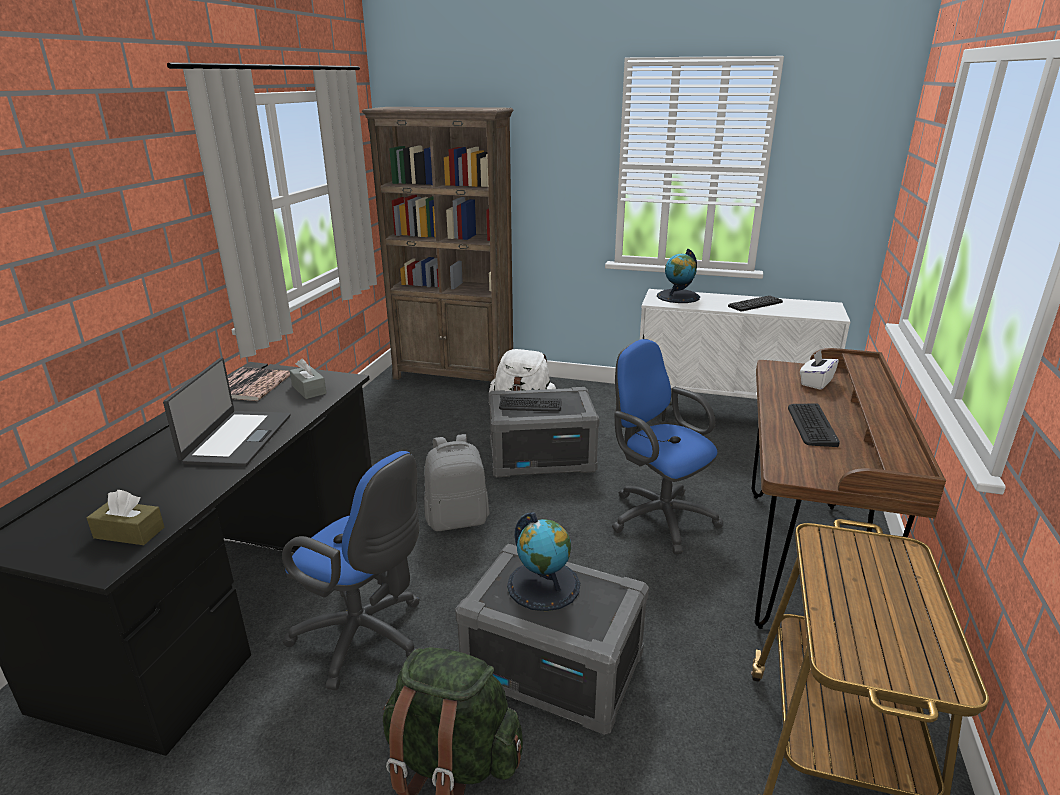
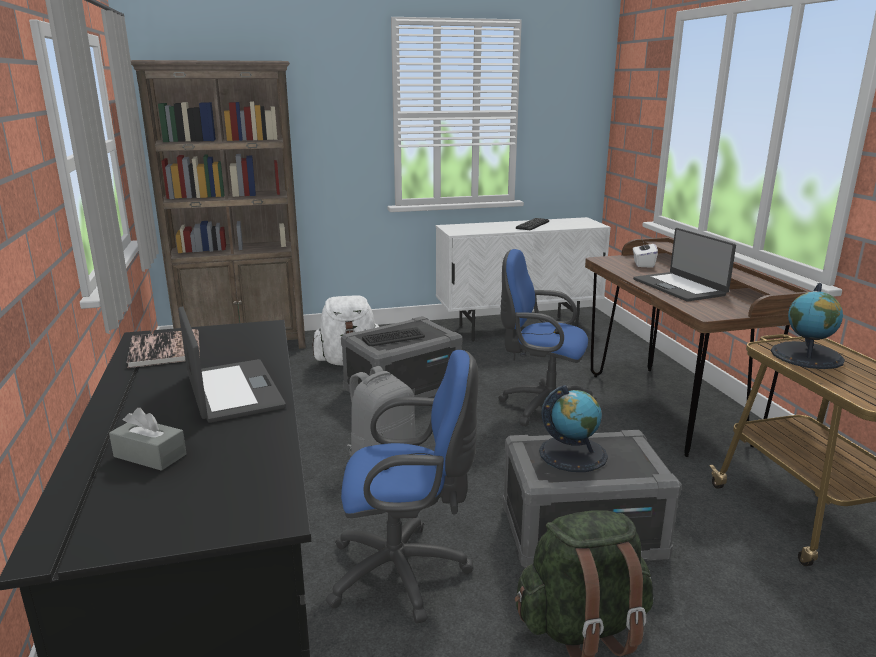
camera: 30 degrees left, 5 degrees down
(129, 533) = (252, 487): brown tissue box -> none
(309, 389) = (240, 340): grey tissue box -> grey tissue box (150, 455)
(678, 296) = (468, 227): globe -> globe (807, 356)
(811, 425) = (680, 287): keyboard -> laptop

